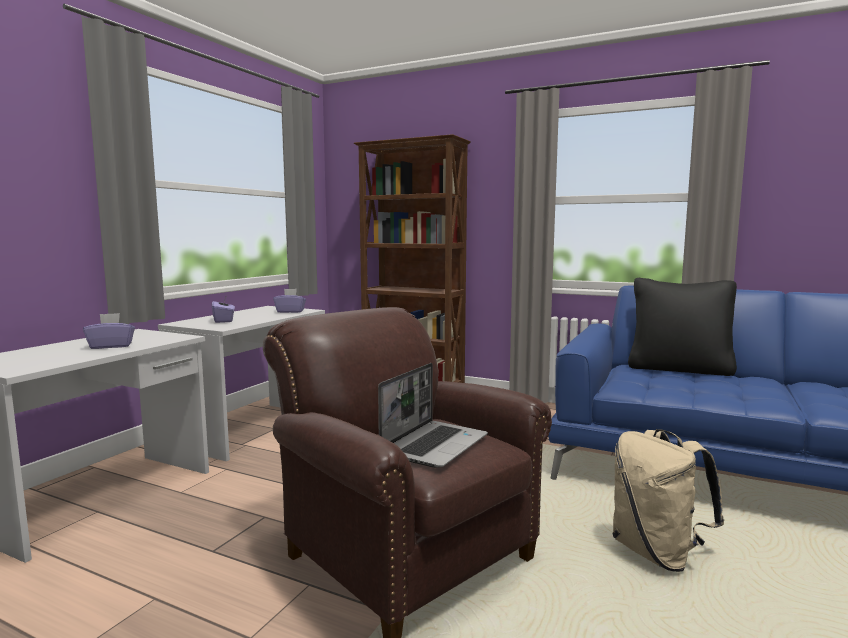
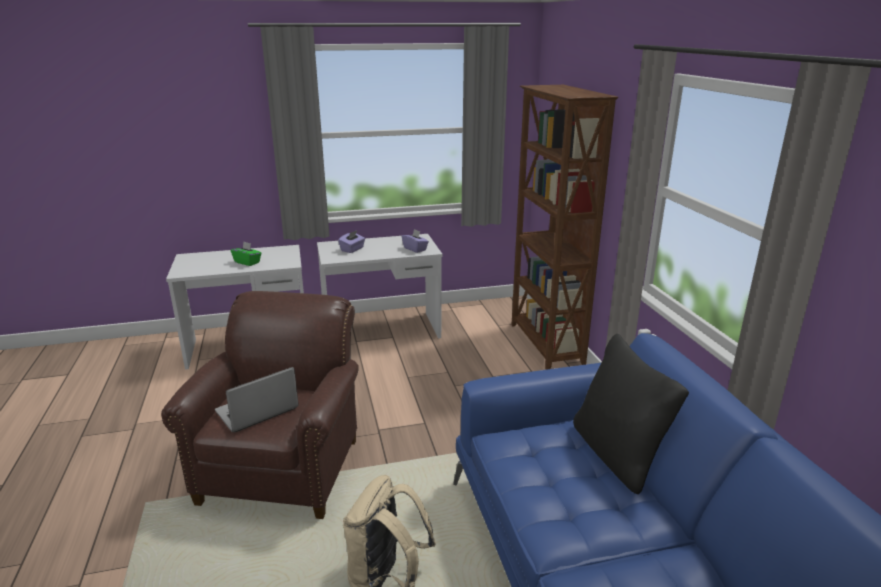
camera: 50 degrees right, 15 degrees up
(111, 346) = (247, 262): purple tissue box -> green tissue box
(434, 445) = (256, 411): laptop -> laptop turned 150 degrees clockwise

